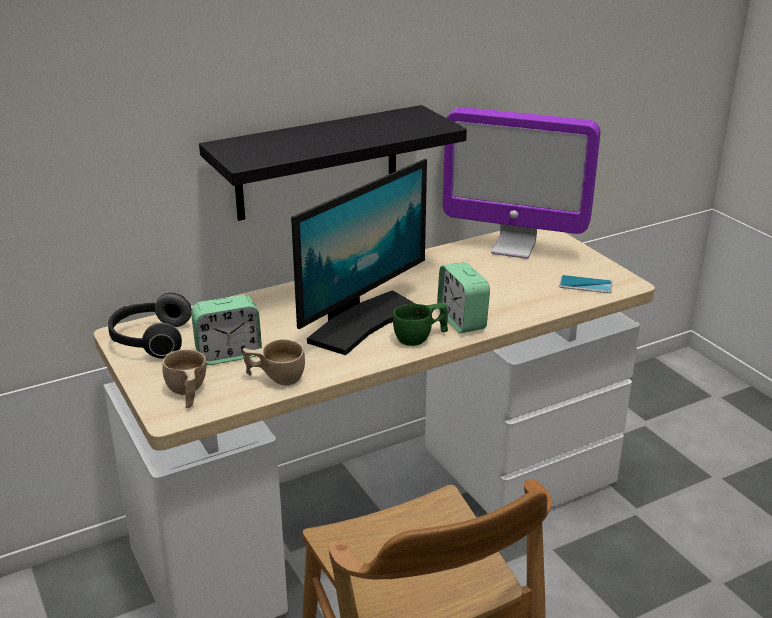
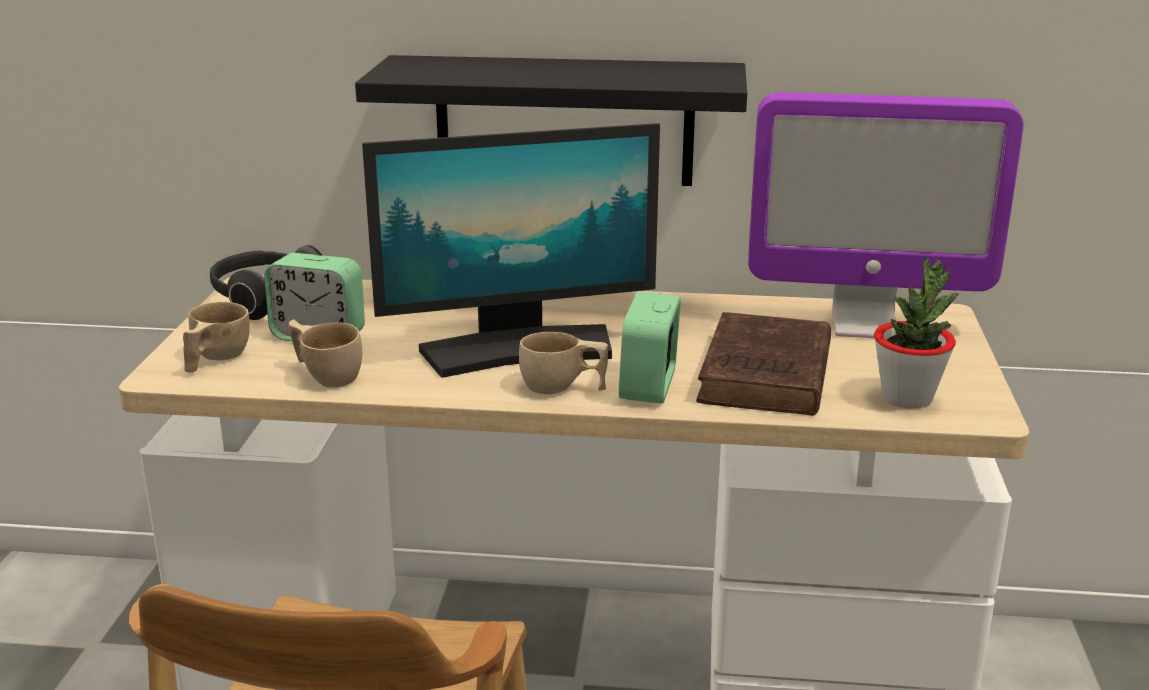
camera: 35 degrees right, 5 degrees down
(420, 338) = (563, 388): green cup -> beige cup
(508, 295) = (765, 376): none -> brown book
(513, 248) = (864, 324): monitor -> monitor turned 45 degrees counterclockwise
(585, 285) = (907, 398): phone -> potted plant

